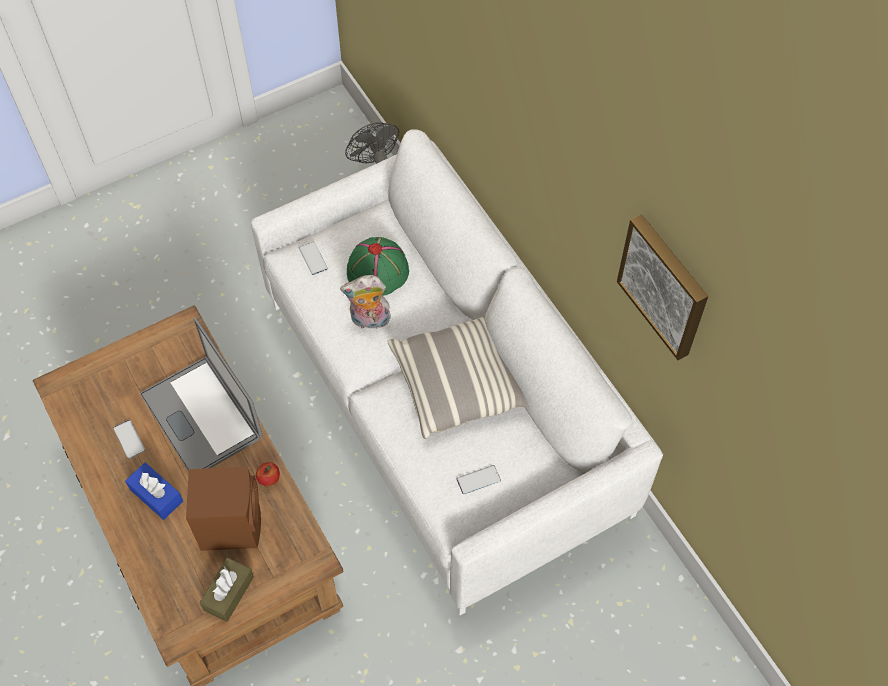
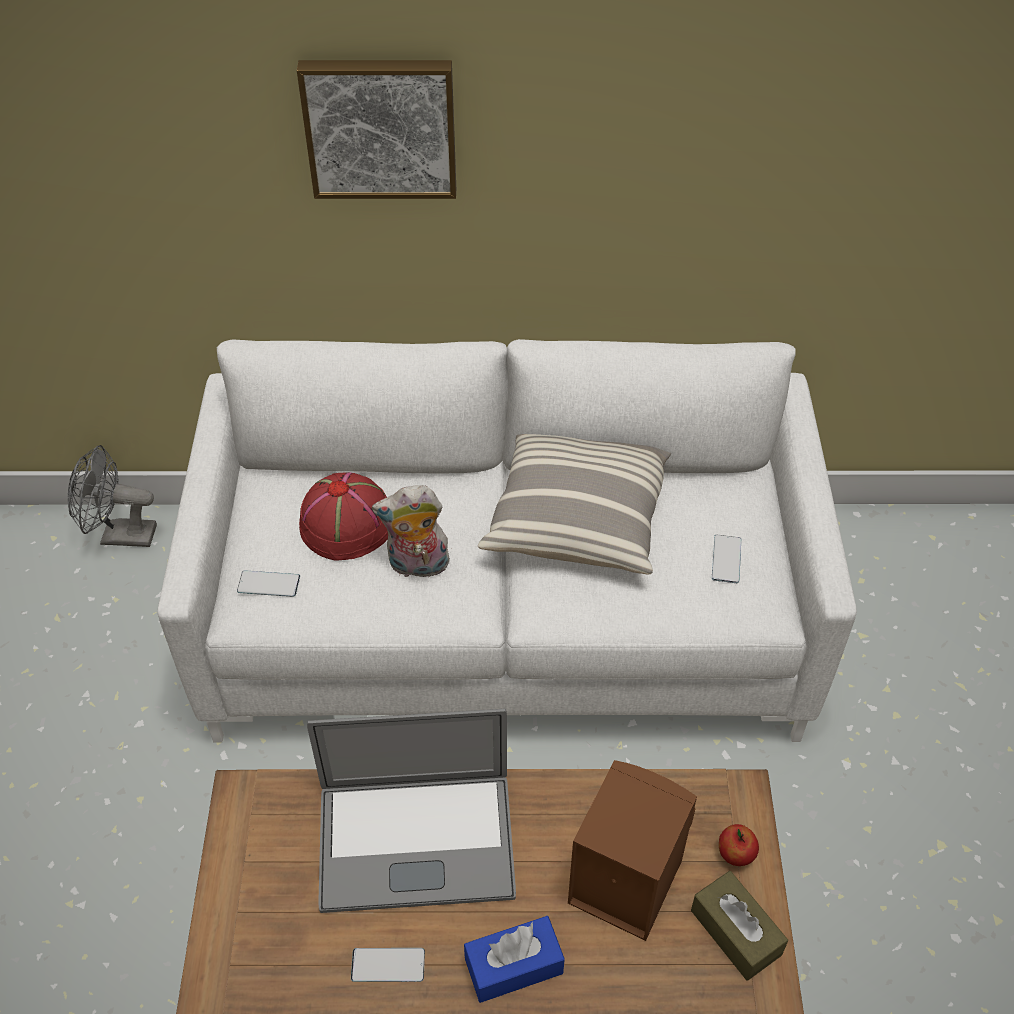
camera: 60 degrees left, 10 degrees down
(269, 479) = (578, 798): apple -> apple (735, 854)
(369, 321) = (417, 566): plush toy -> plush toy turned 60 degrees clockwise
(378, 270) = (347, 523): green hat -> red hat
(665, 285) = (754, 133): picture -> picture (380, 127)

